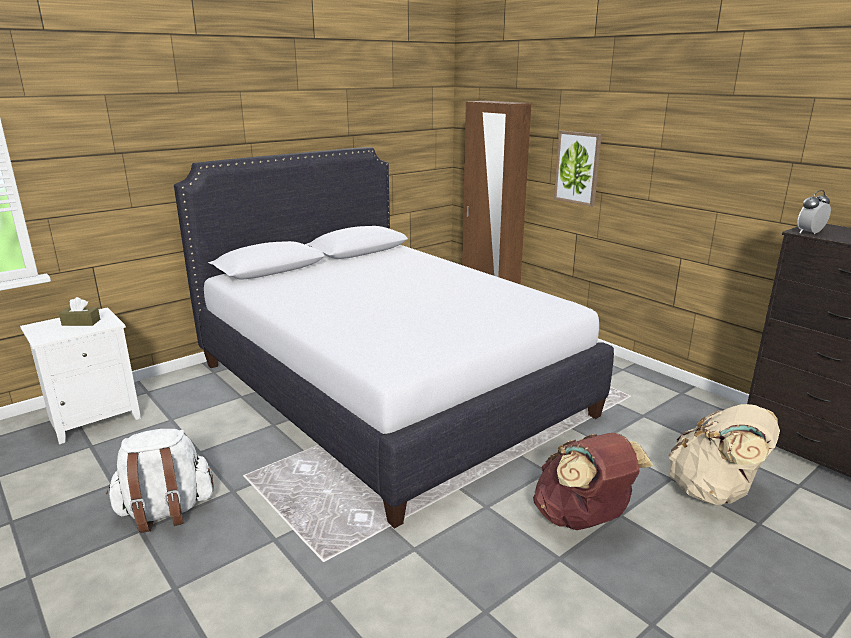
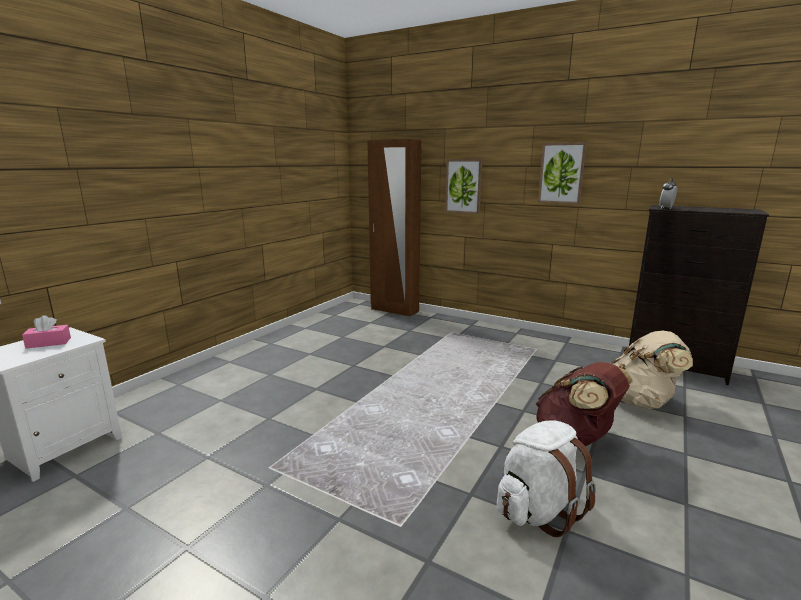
camera: 20 degrees left, 5 degrees down
(81, 322) = (48, 343): brown tissue box -> pink tissue box
(165, 511) = (205, 521): white backpack -> white backpack (538, 510)
(387, 388) = (352, 372): white bed -> none
(698, 163) = (561, 173): none -> picture

